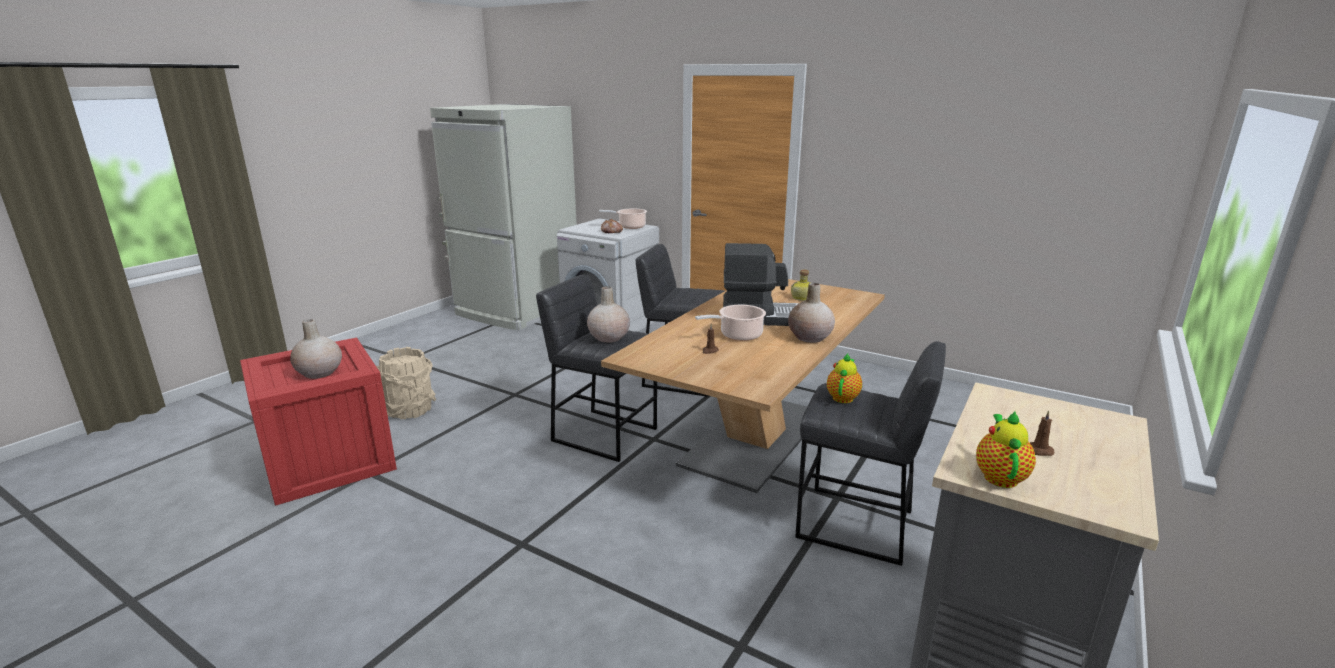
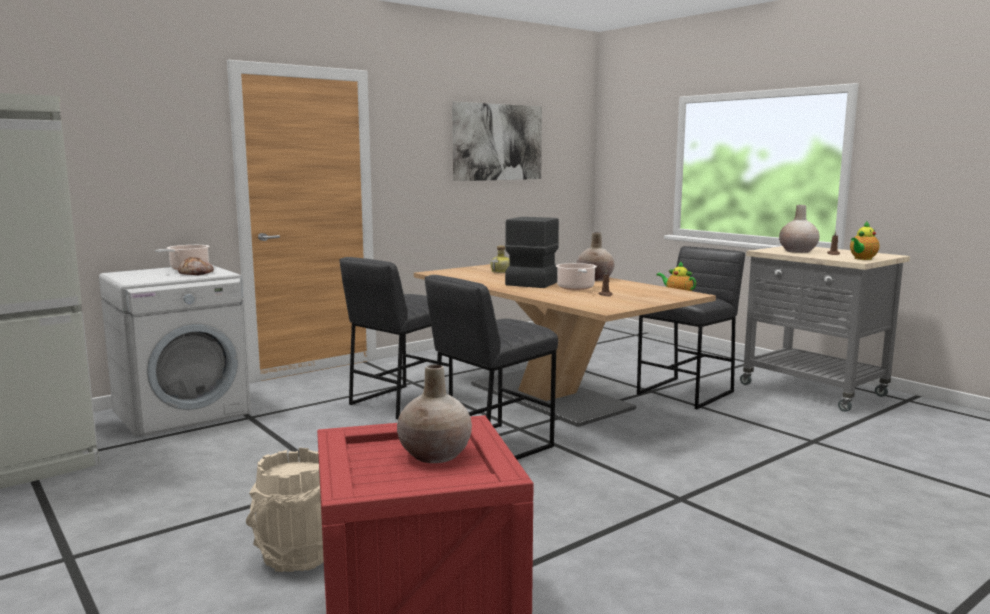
camera: 70 degrees left, 10 degrees down
(608, 338) = (504, 325): beige vase -> beige vase (797, 251)
(977, 144) = (498, 142): none -> picture
(999, 476) = (862, 259): teapot -> teapot turned 75 degrees counterclockwise

